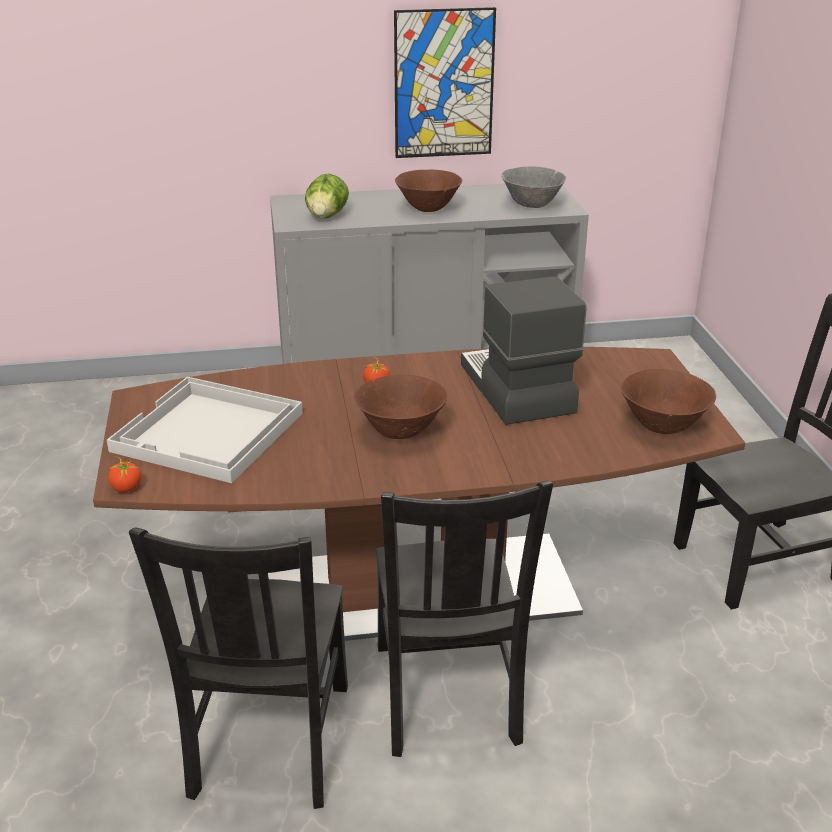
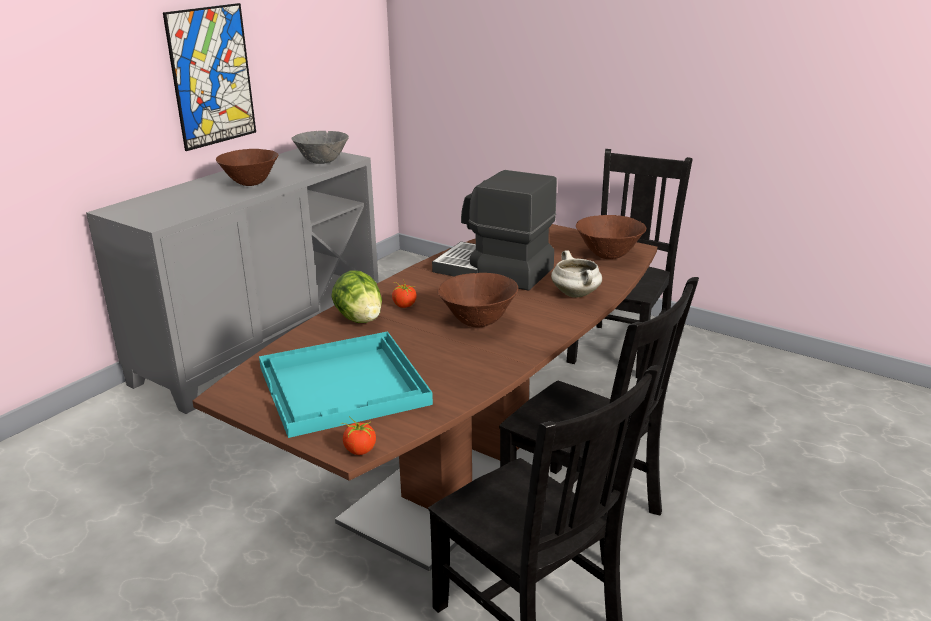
camera: 45 degrees left, 5 degrees down
(209, 433) = (345, 386): white tray -> turquoise tray
(327, 216) = (175, 210): lettuce -> lettuce (360, 319)
(540, 451) = (576, 294): none -> white cooking pot

